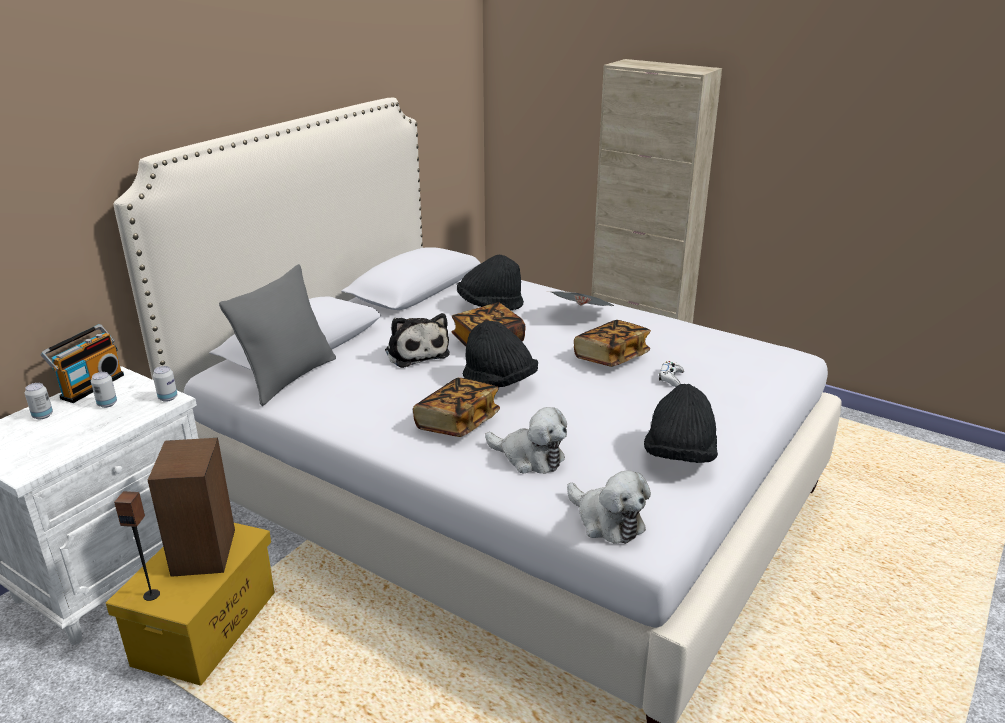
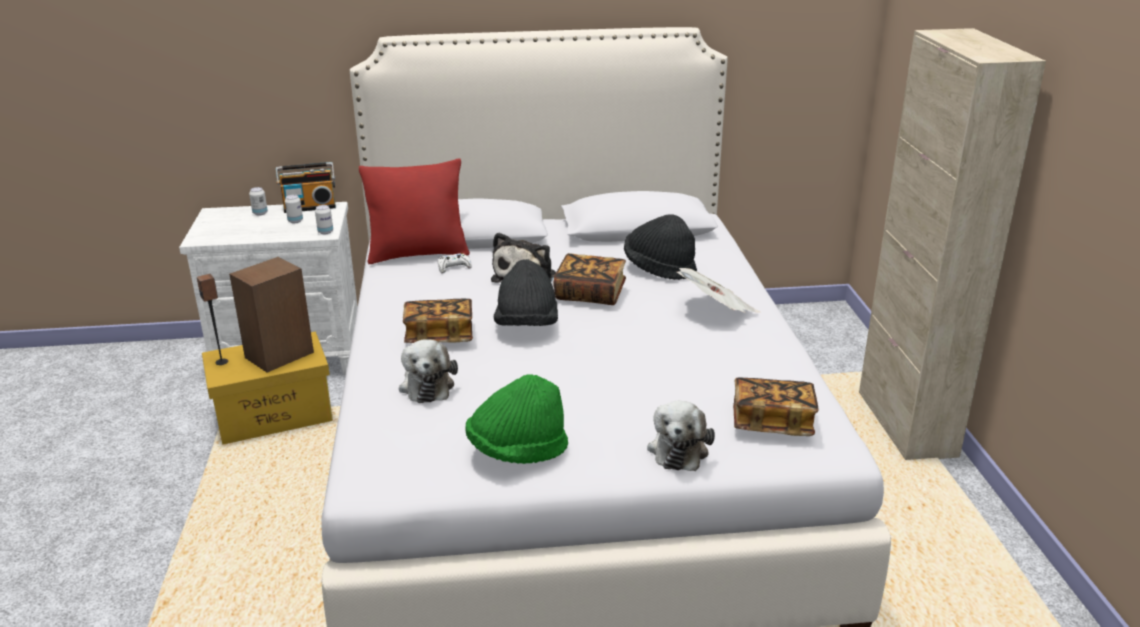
camera: 50 degrees right, 0 degrees up
(289, 378) = (418, 254): grey pillow -> red pillow
(607, 521) = (374, 454): plush toy -> plush toy (678, 449)
(611, 357) = (656, 354): book -> book (772, 423)
(671, 378) = (664, 397): white game controller -> white game controller (454, 267)
(679, 456) = (517, 451): black hat -> green hat

